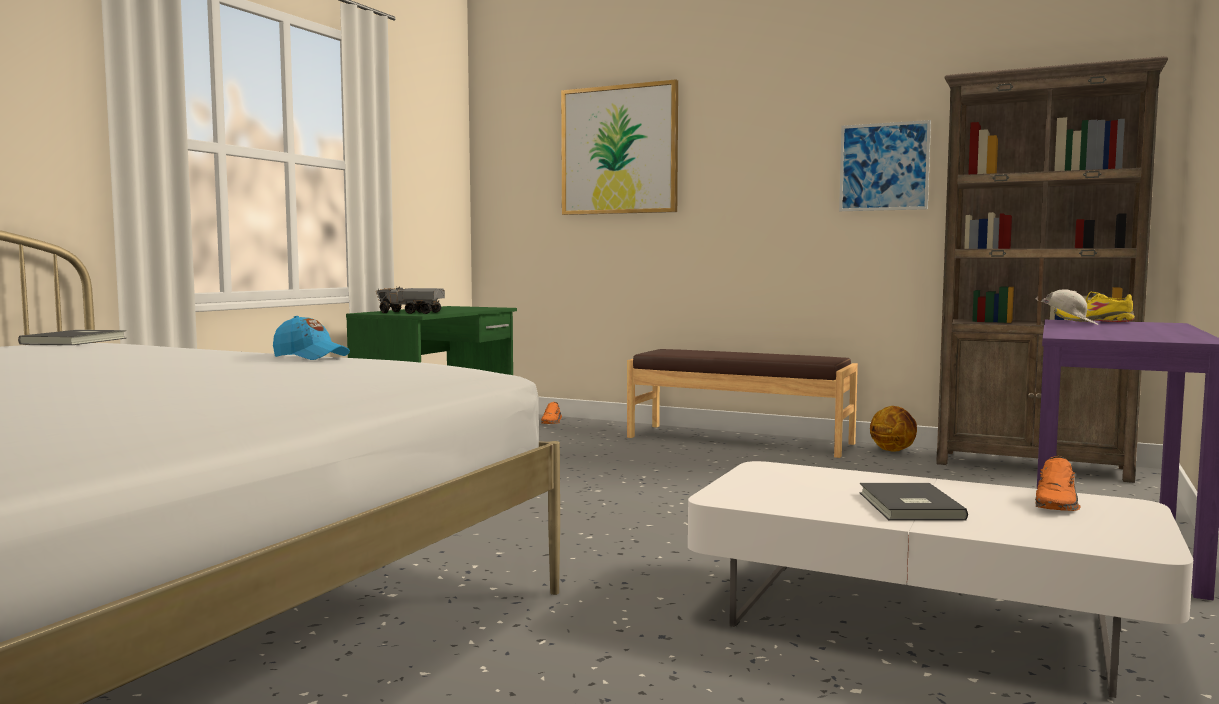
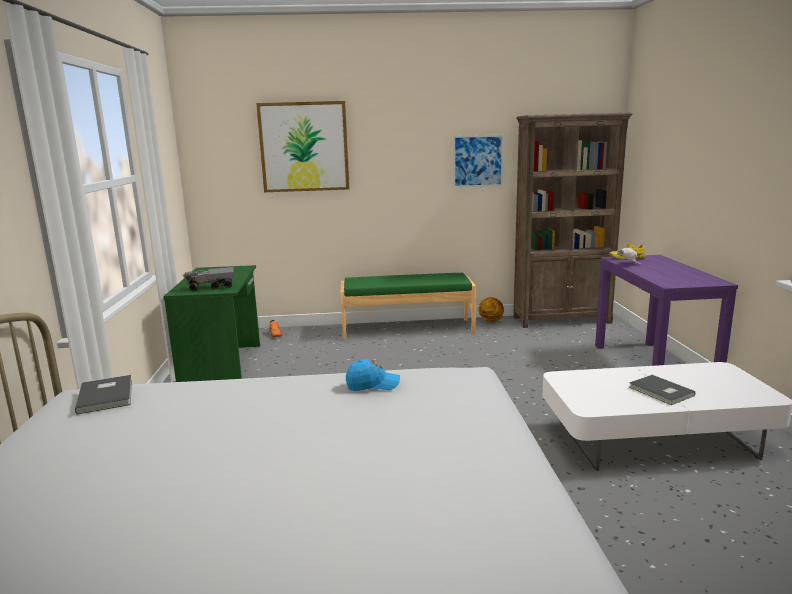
camera: 30 degrees left, 10 degrees up
(739, 440) = (407, 328): brown bench -> green bench
(1058, 503) = (702, 373): orange shoe -> none

